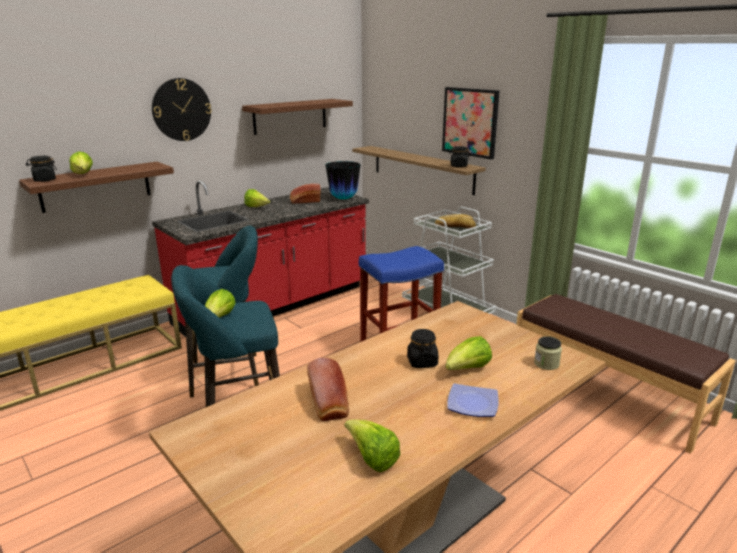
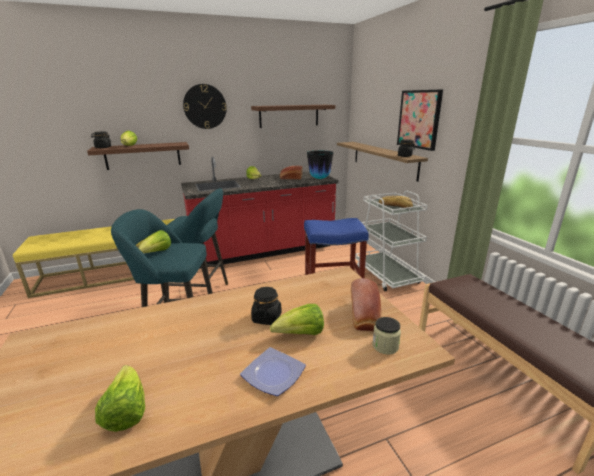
camera: 20 degrees right, 0 degrees up
(328, 403) = (153, 341): bread -> bread (364, 316)

